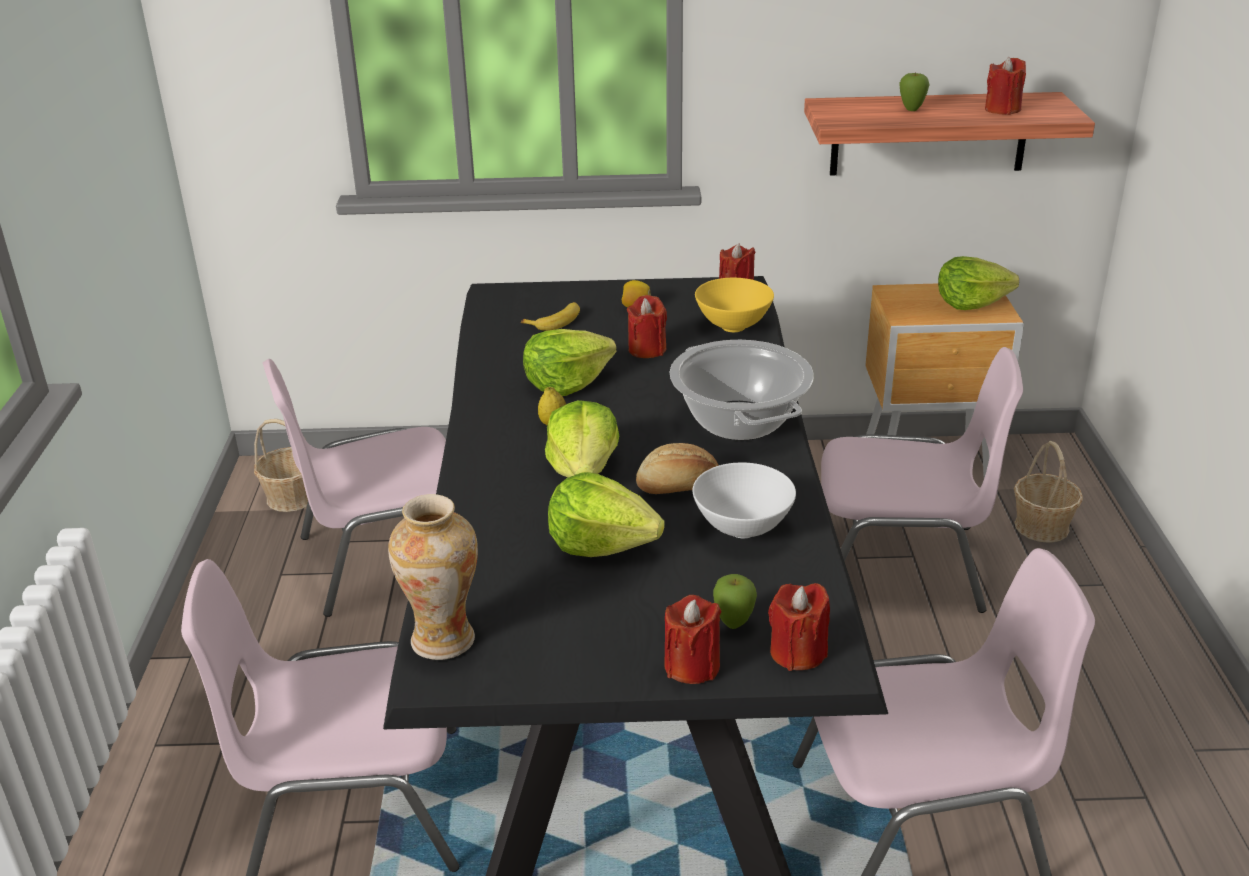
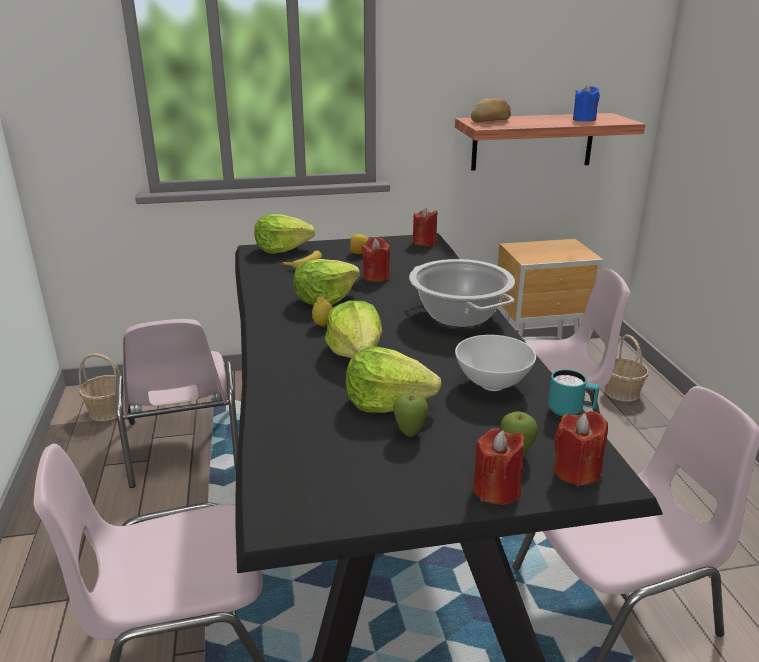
camera: 10 degrees left, 5 degrees down
(387, 558) = (184, 447): pink chair -> pink chair turned 75 degrees counterclockwise
(443, 639) = (278, 487): vase -> none
(678, 486) = (432, 359): bread -> bread (491, 121)
(733, 326) = (431, 261): yellow bowl -> none
(826, 576) = (570, 412): none -> turquoise mug
(911, 110) = (527, 121): apple -> apple (410, 433)
(970, 302) = (565, 249): lettuce -> lettuce (282, 249)
(1002, 109) = (584, 120): red candle -> blue candle

